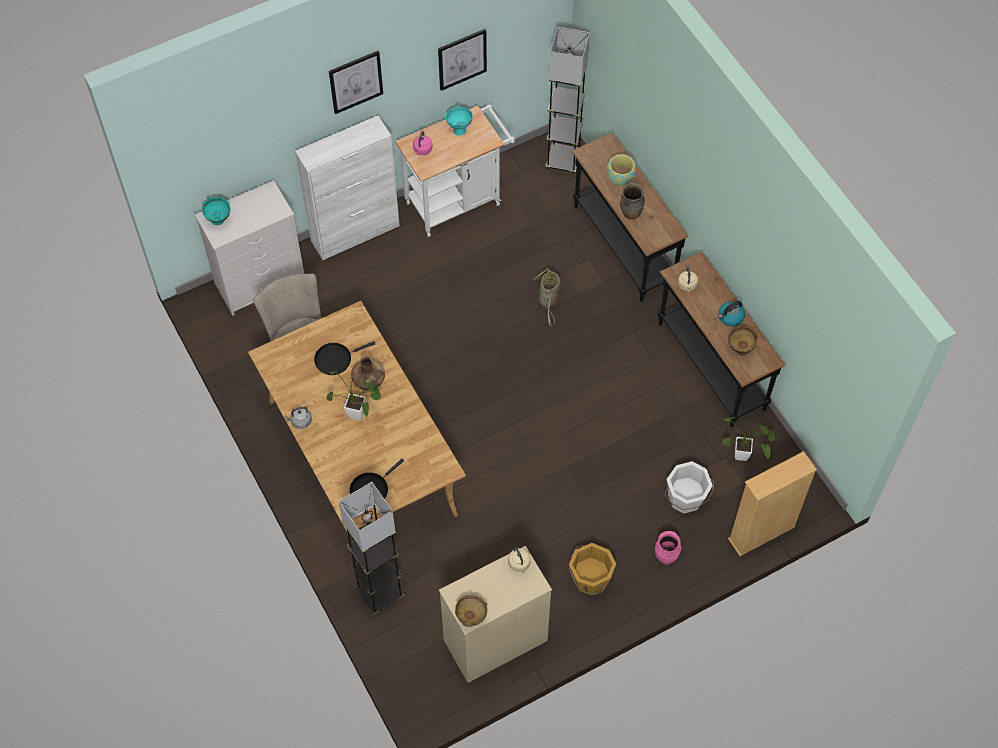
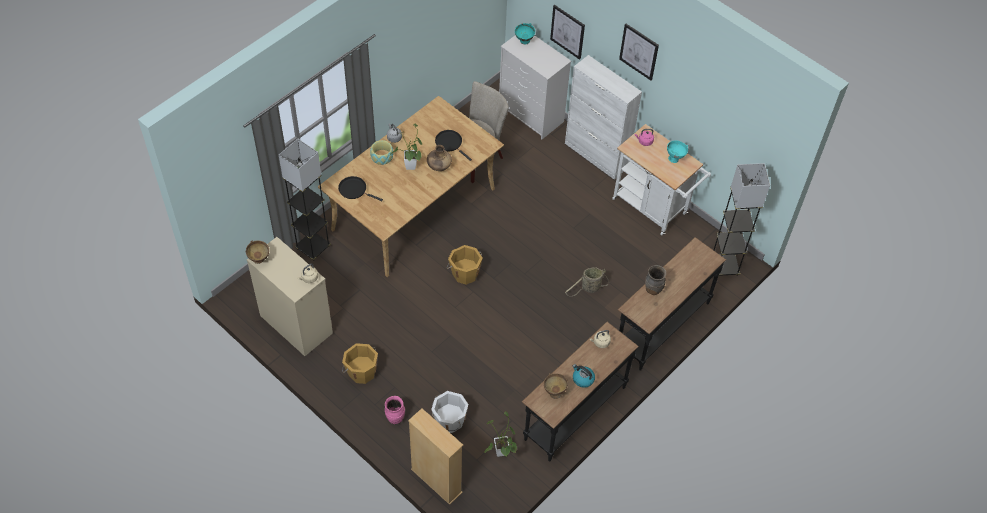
camera: 70 degrees right, 5 degrees down
(462, 59) = (707, 118): picture -> picture (567, 31)
(482, 425) = (465, 273): none -> orange bucket
(620, 175) = (686, 274): bowl -> bowl (382, 156)

